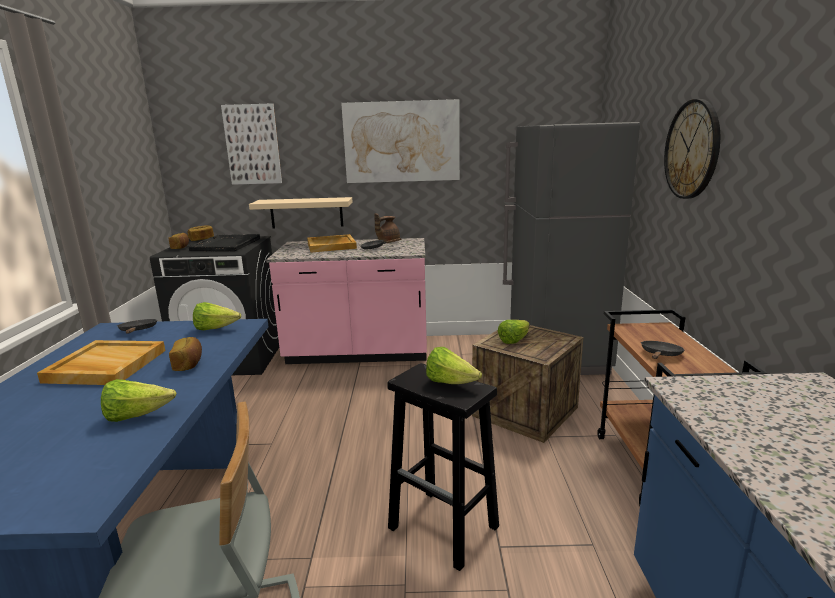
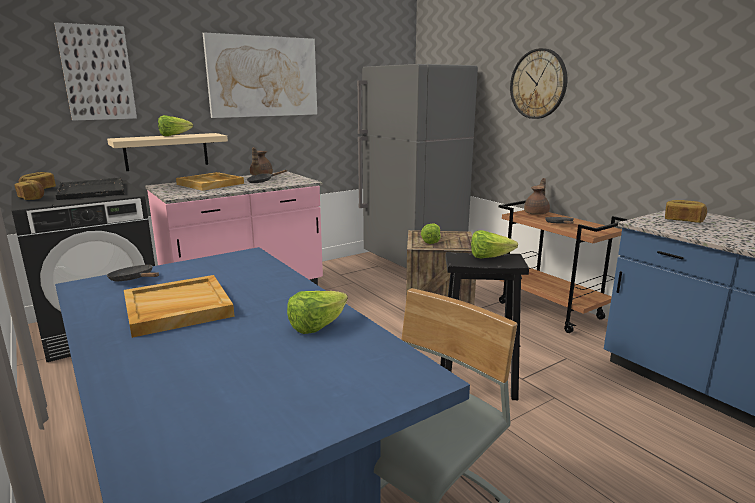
camera: 35 degrees left, 0 degrees up
(189, 364) = (268, 288): bread -> bread (683, 220)
(215, 329) = (225, 262): lettuce -> lettuce (174, 136)
(660, 331) = (537, 213): none -> brown teapot

